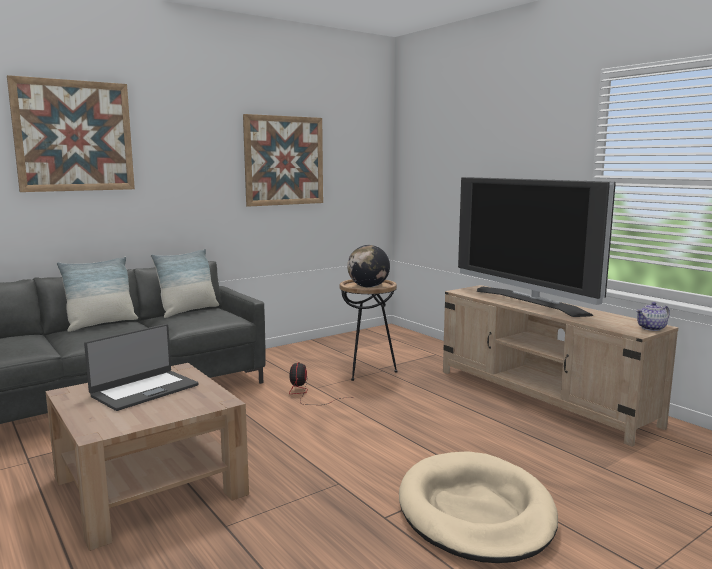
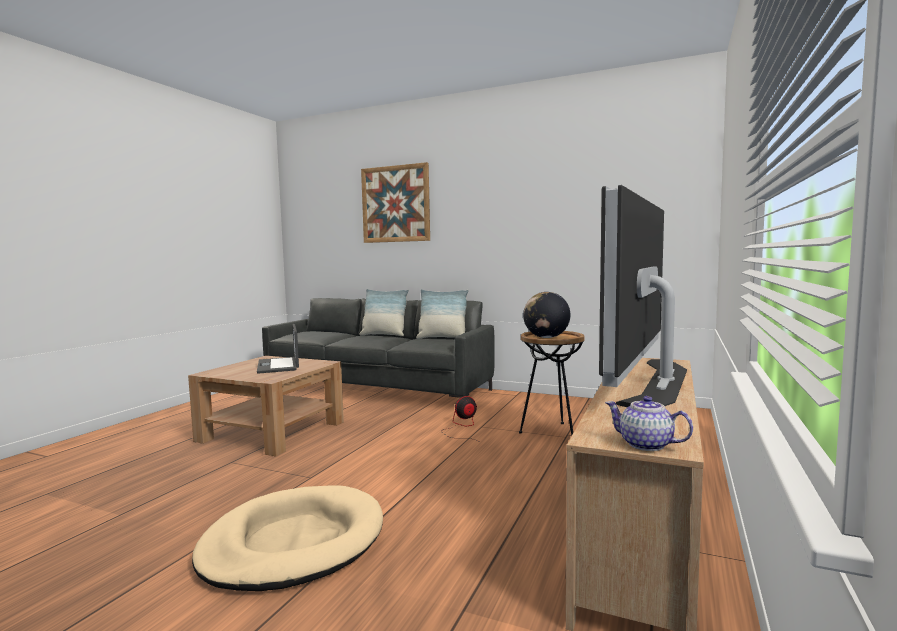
camera: 60 degrees right, 5 degrees down
(144, 390) = (279, 365): laptop -> laptop turned 60 degrees clockwise
(284, 161) = (562, 212): picture -> none

